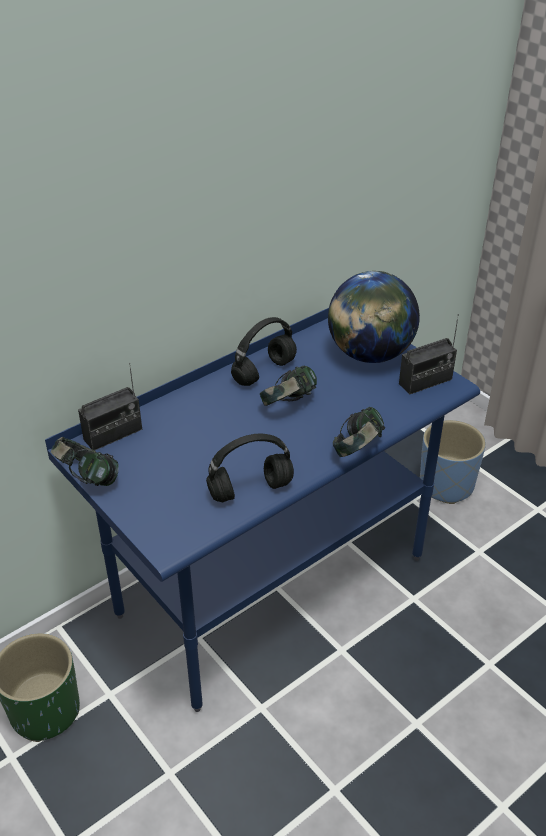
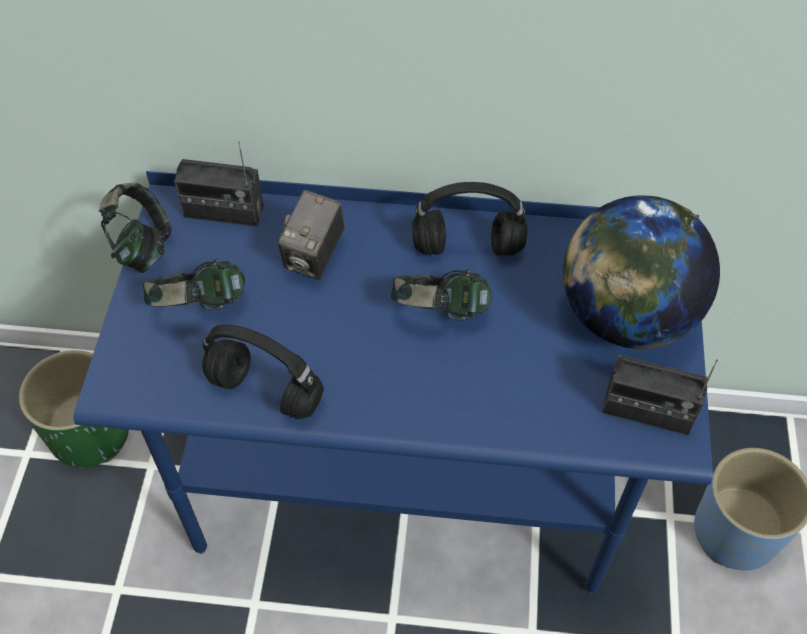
camera: 45 degrees right, 15 degrees up
(193, 422) = (314, 256): none -> camera
(358, 450) = (440, 439): headphones -> headphones (200, 307)

